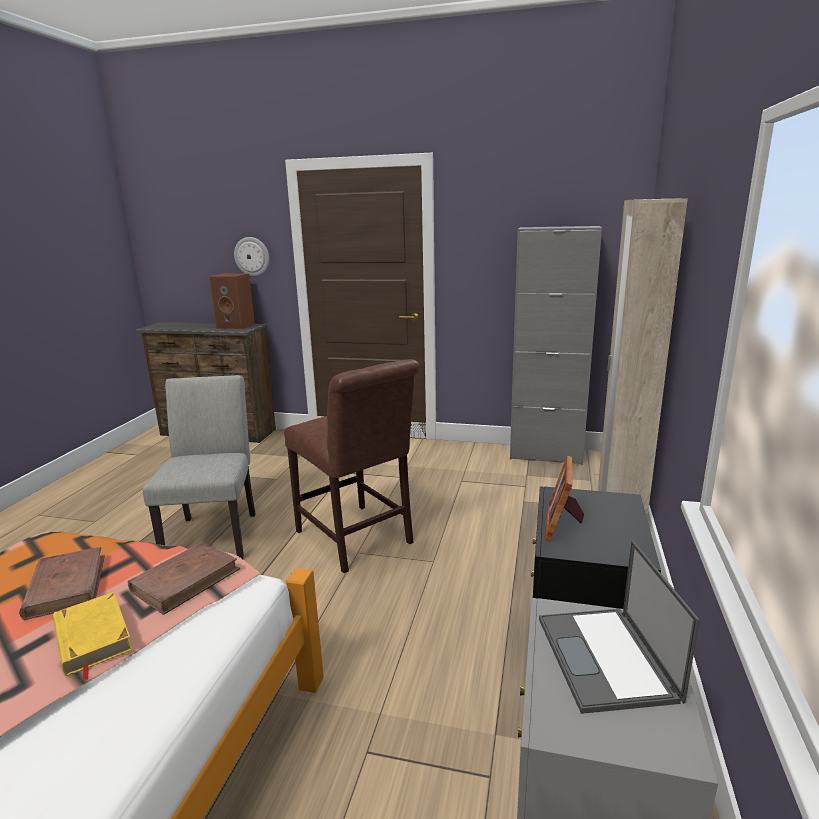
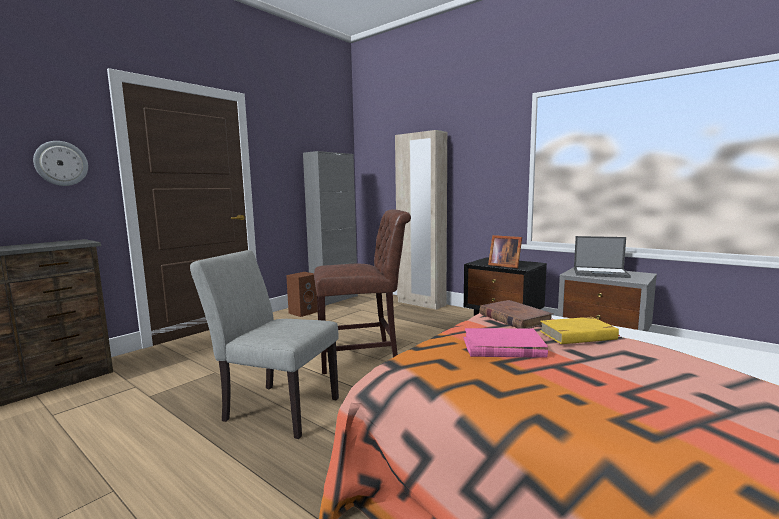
camera: 65 degrees left, 10 degrees down
(66, 586) = (502, 347): brown book -> pink book
(237, 326) = (55, 242): brown speaker -> brown speaker (303, 312)

